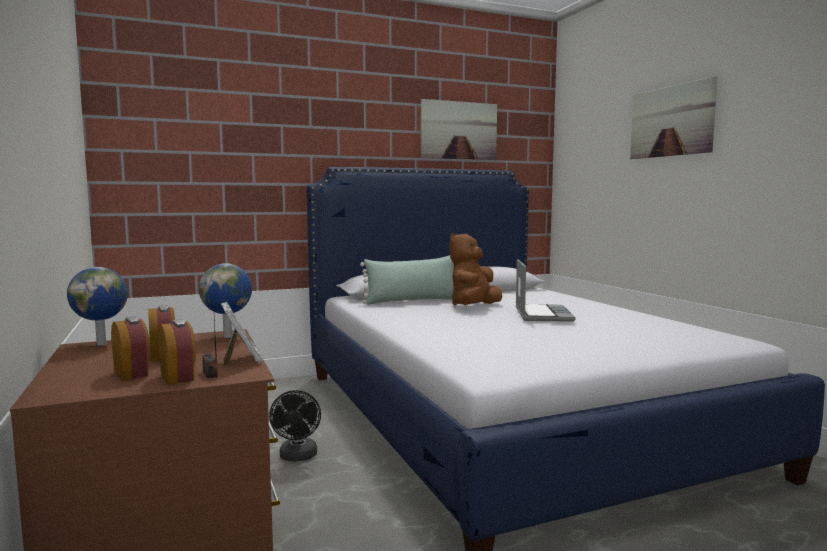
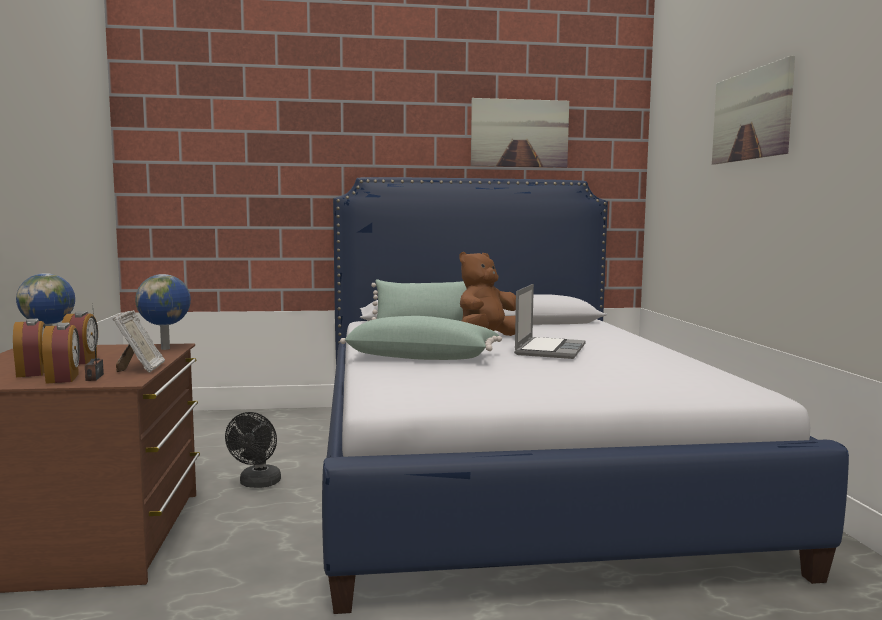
camera: 15 degrees right, 0 degrees up
(453, 328) = (422, 358): none -> green pillow

